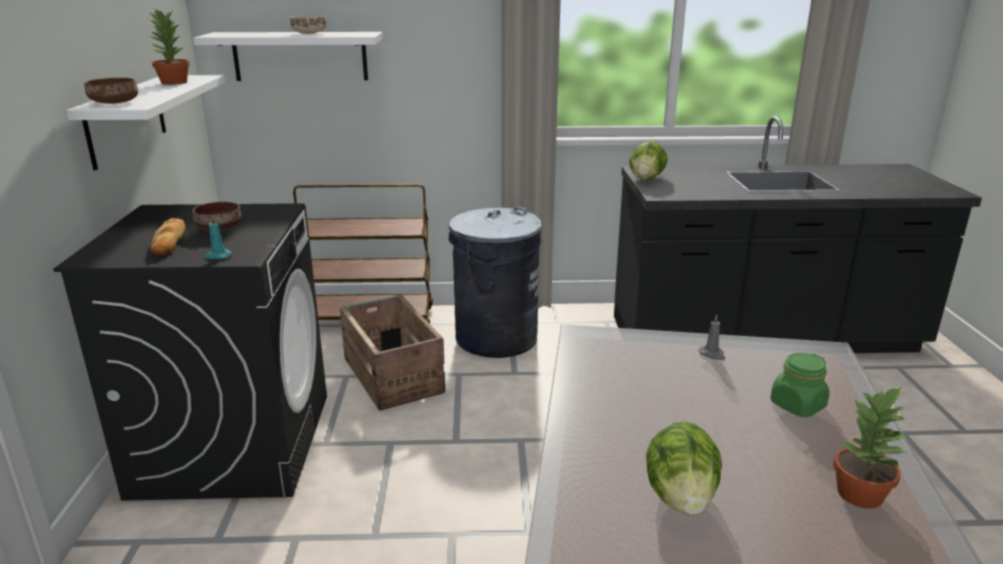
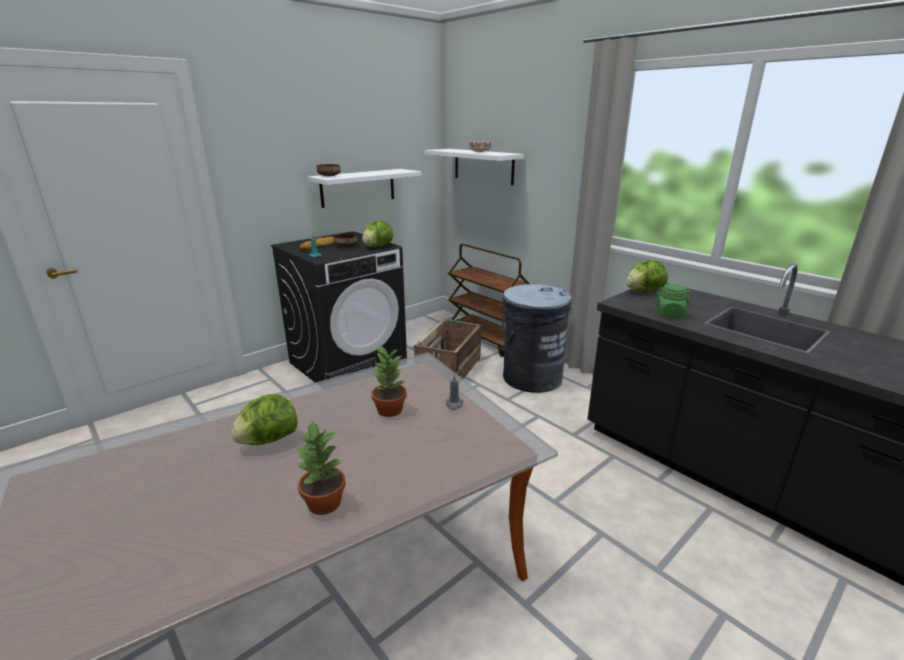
camera: 50 degrees right, 0 degrees up
(173, 82) = (386, 171): potted plant -> potted plant (389, 410)
(274, 214) = (377, 247): none -> lettuce
(797, 405) = (420, 452): green jar -> green jar (669, 314)

